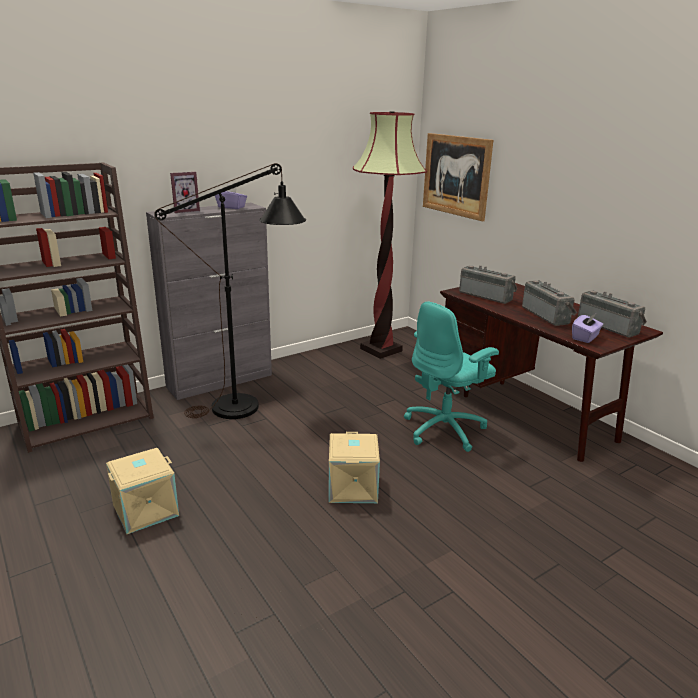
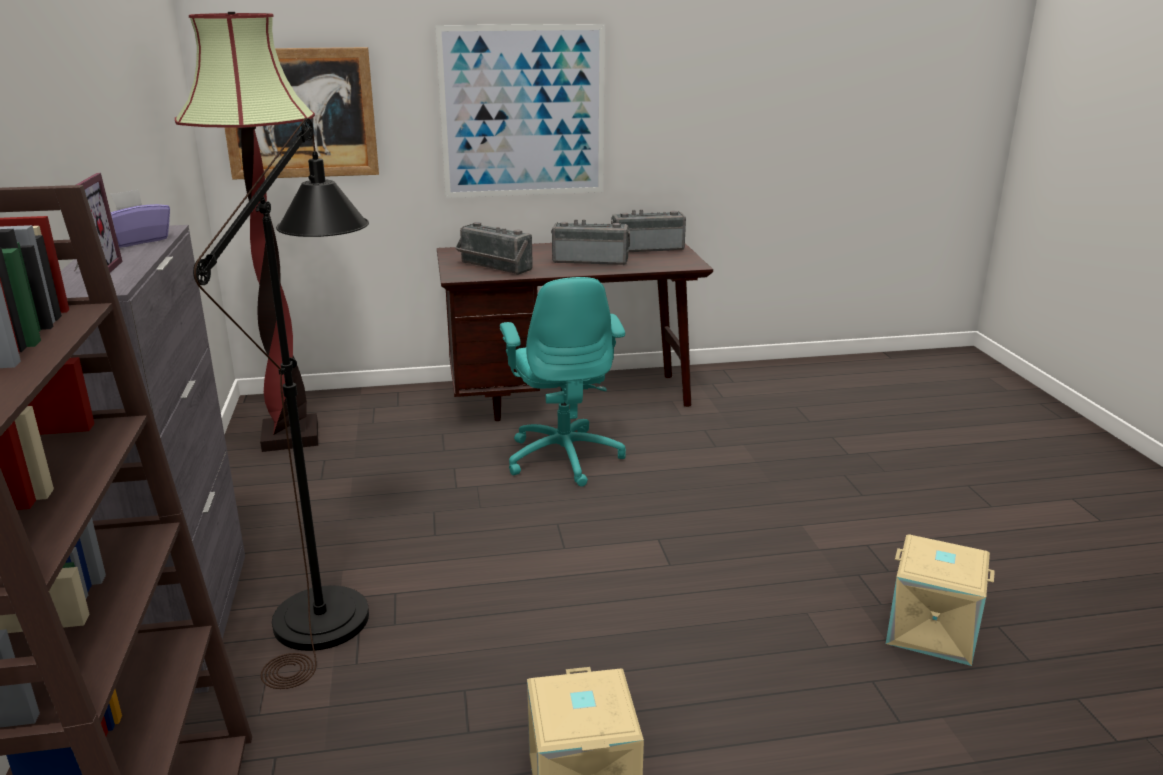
camera: 65 degrees left, 0 degrees up
(354, 488) = (649, 558): beige storage box -> beige storage box (932, 629)
(486, 296) = (493, 267): radio -> radio turned 120 degrees counterclockwise
(570, 198) = (523, 112): none -> picture
(585, 338) = (667, 263): purple tissue box -> none

